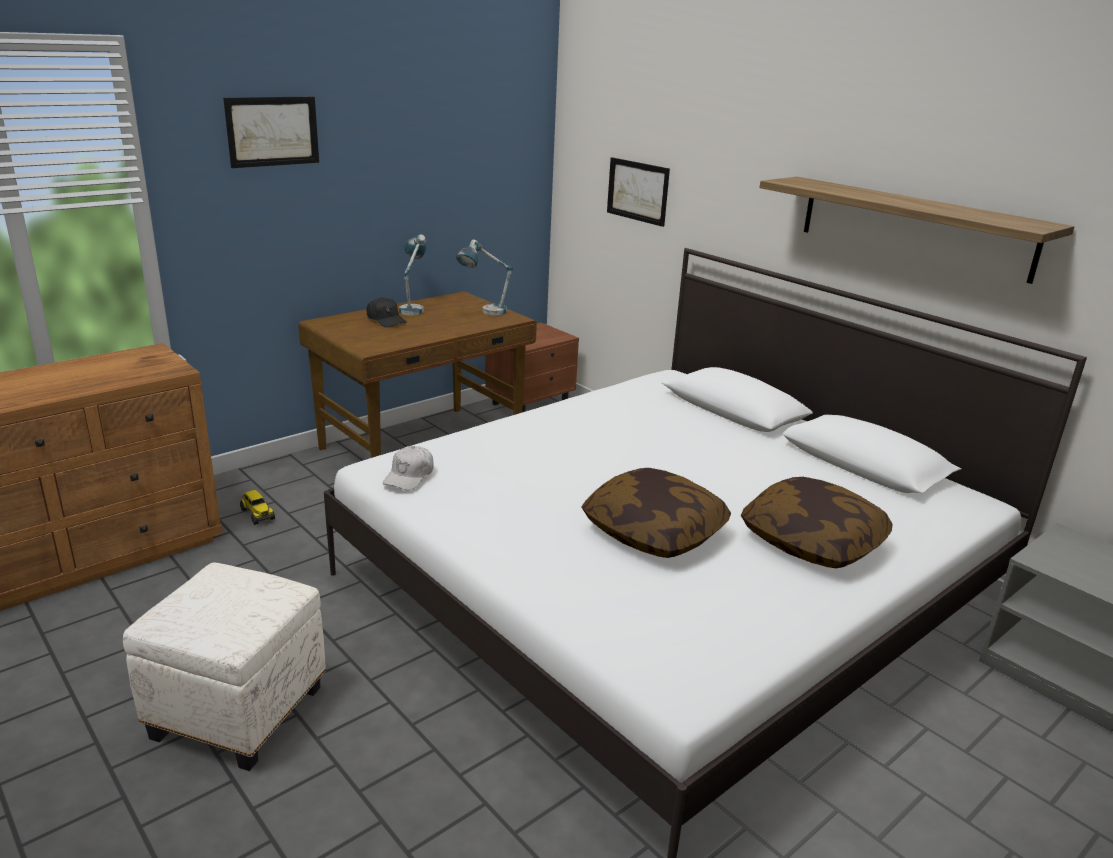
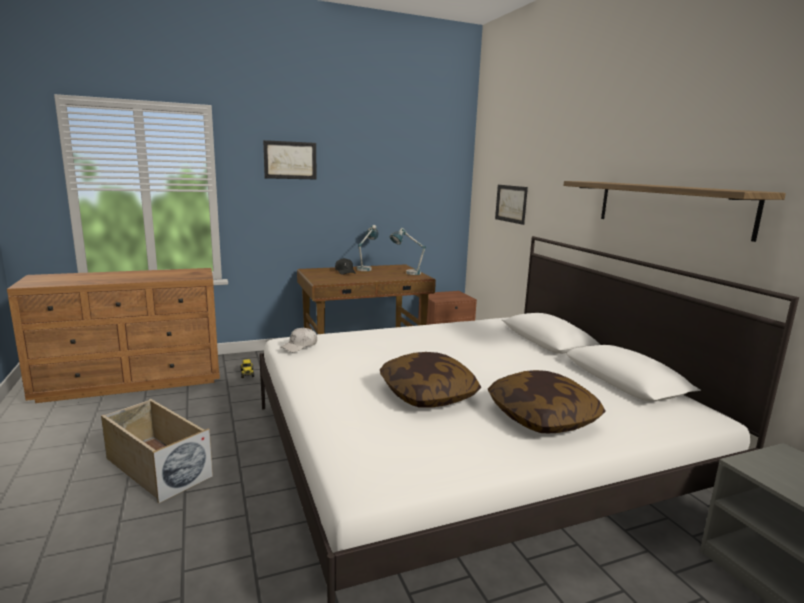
camera: 20 degrees right, 10 degrees down
(238, 710) = (156, 467): white ottoman -> beige storage box

